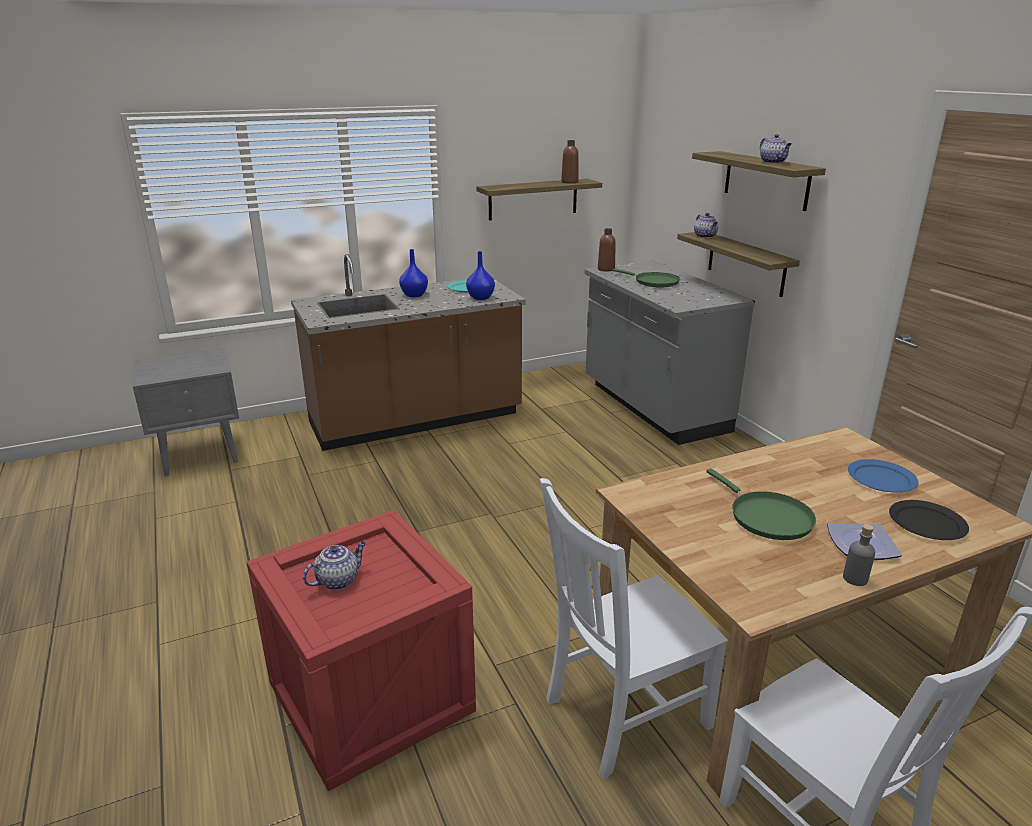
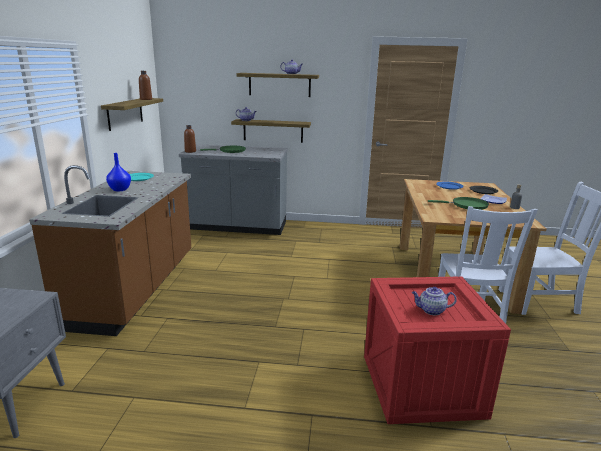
camera: 60 degrees left, 5 degrees down
(338, 580) = (431, 310): teapot -> teapot turned 75 degrees counterclockwise
(481, 297) = (166, 179): blue vase -> none

